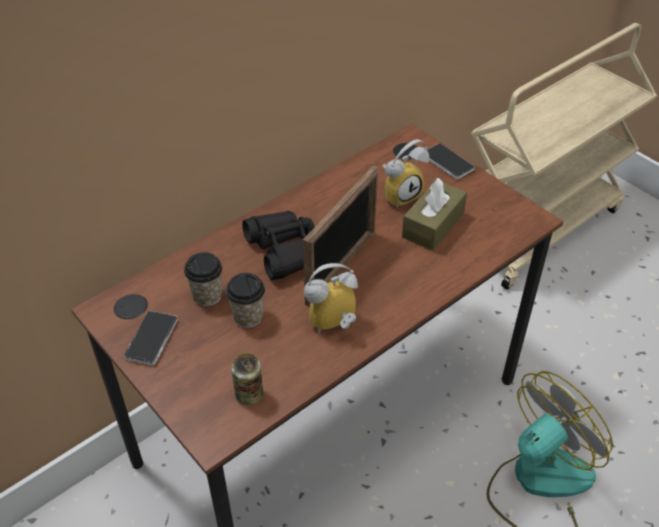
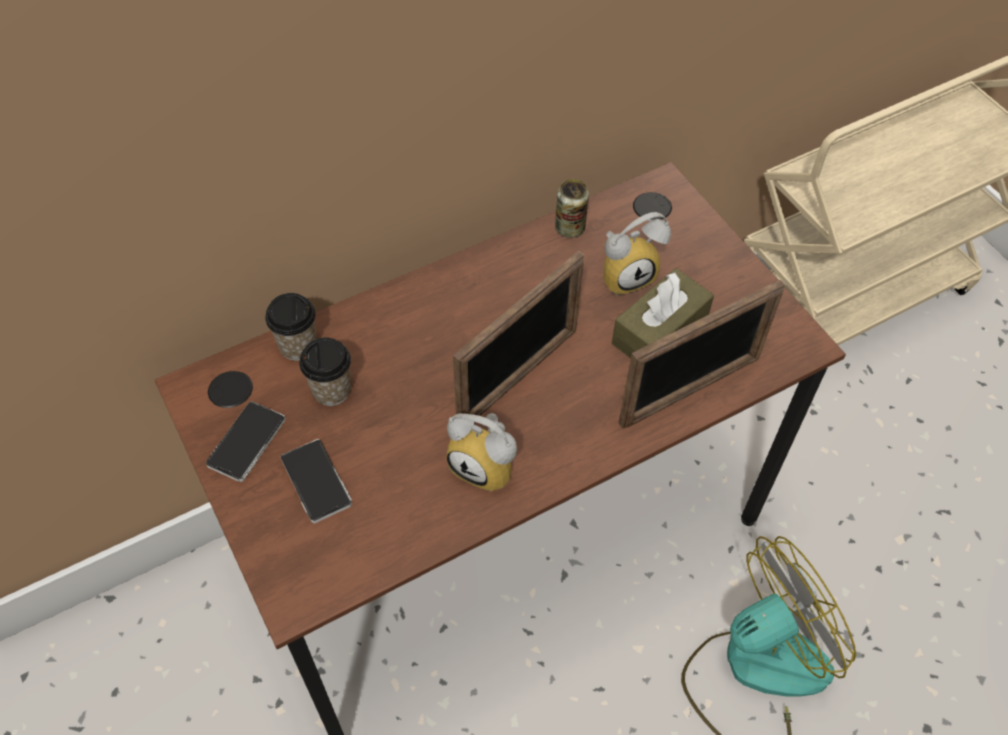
camera: 10 degrees right, 10 degrees up
(248, 317) = (377, 431): cup -> cup (298, 346)
(249, 395) = (353, 547): can -> can (569, 228)
(286, 250) = (450, 338): black binoculars -> none
(334, 326) = (487, 466): alarm clock -> alarm clock turned 135 degrees counterclockwise
(448, 162) = (706, 233): phone -> phone (316, 482)
(465, 258) = (690, 390): none -> picture frame

